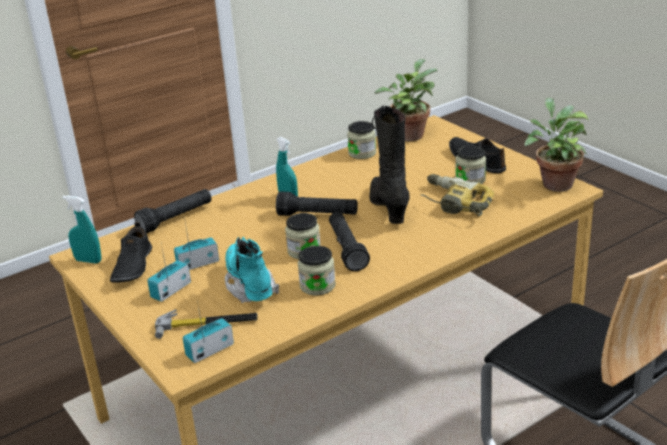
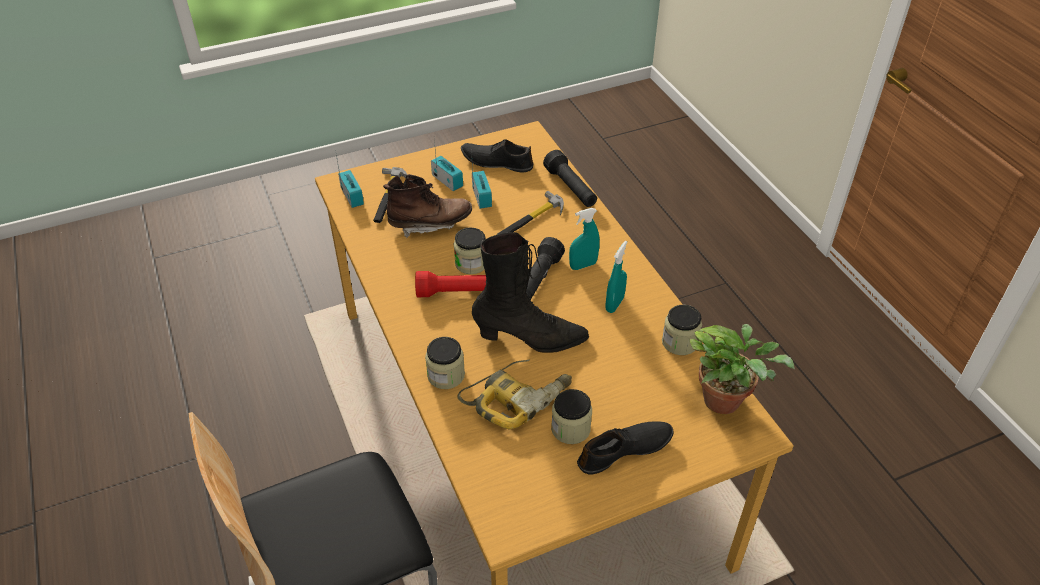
camera: 100 degrees right, 15 degrees up
(88, 261) = (518, 139): turquoise spray bottle -> turquoise spray bottle (614, 304)
(230, 232) = (530, 220): none -> hammer
(250, 286) = (430, 224): turquoise boot -> brown boot
(317, 286) = (407, 264): jar -> jar (446, 375)
(347, 249) = (460, 292): black flashlight -> red flashlight
(554, 183) = (529, 516): potted plant -> none

